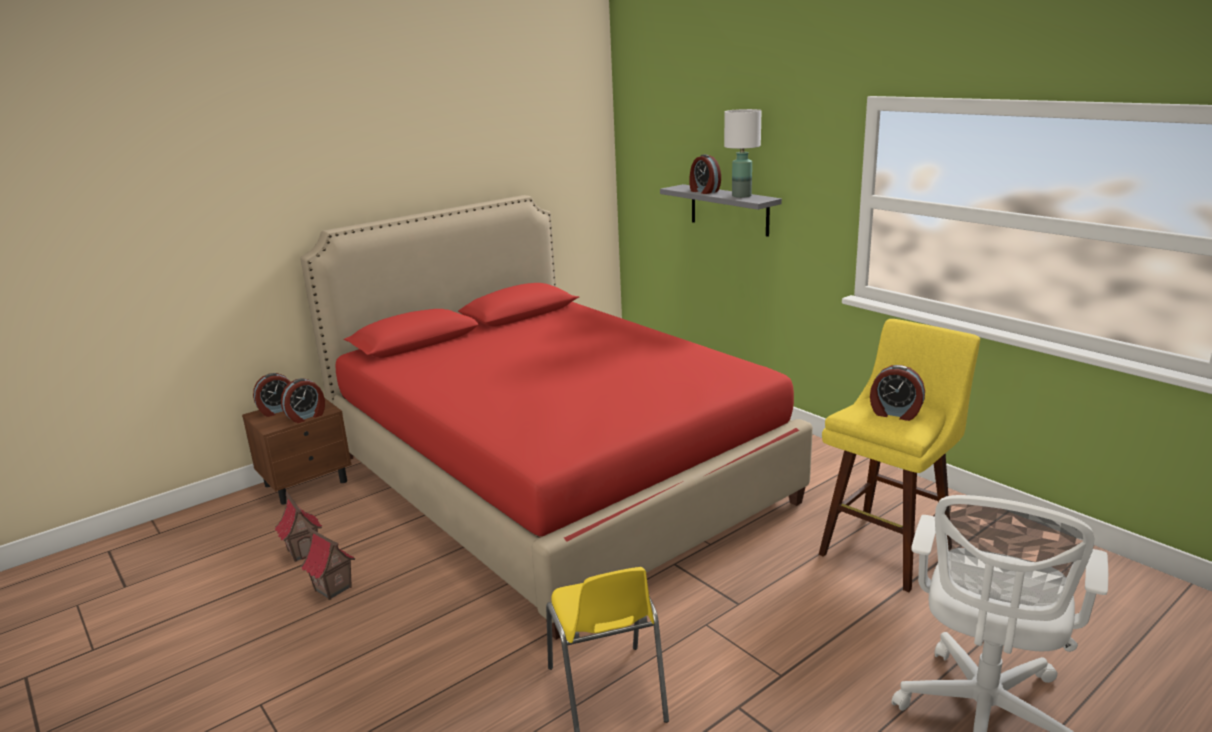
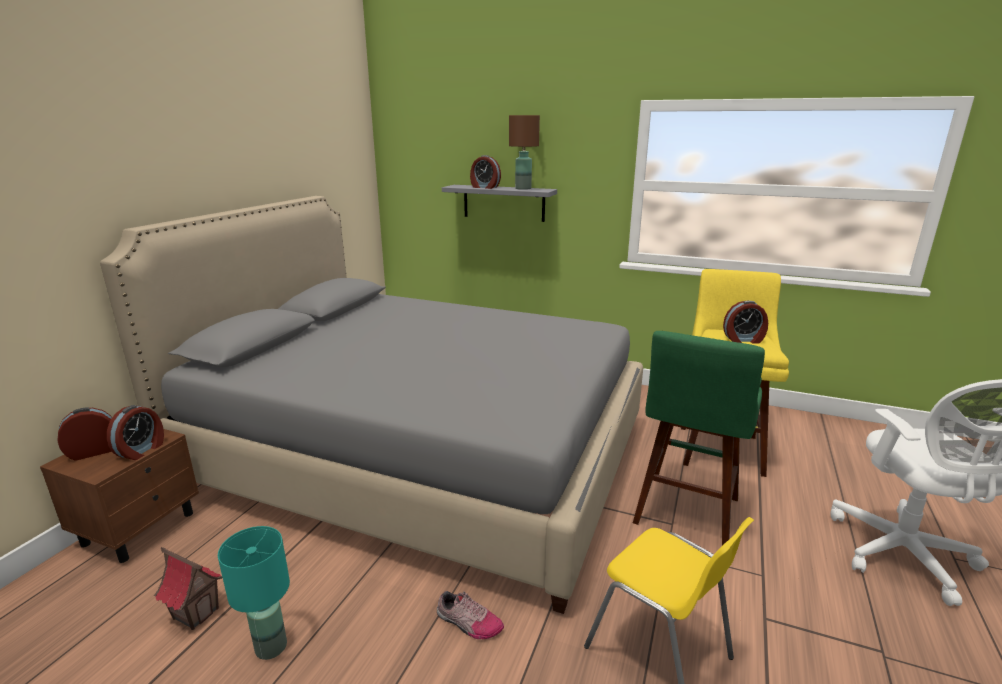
camera: 30 degrees left, 0 degrees up
(278, 410) = (94, 451): alarm clock -> alarm clock turned 150 degrees counterclockwise
(332, 589) = (271, 647): toy house -> turquoise table lamp
(475, 620) = (468, 623): none -> shoe
(554, 479) = (420, 456): red bed -> grey bed
(741, 196) = (523, 188): white table lamp -> brown table lamp
(763, 600) = (685, 514): none -> green stool

